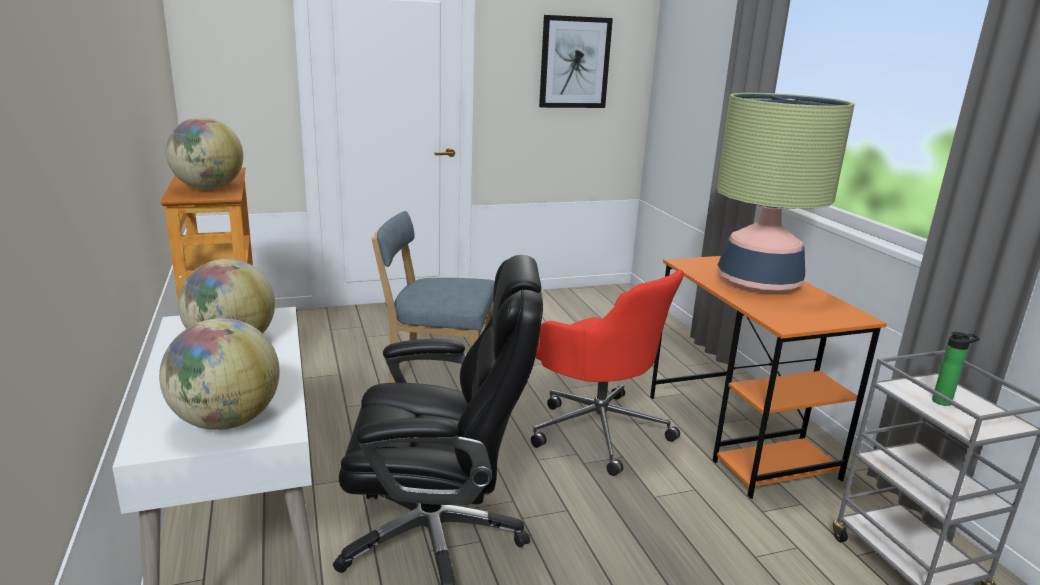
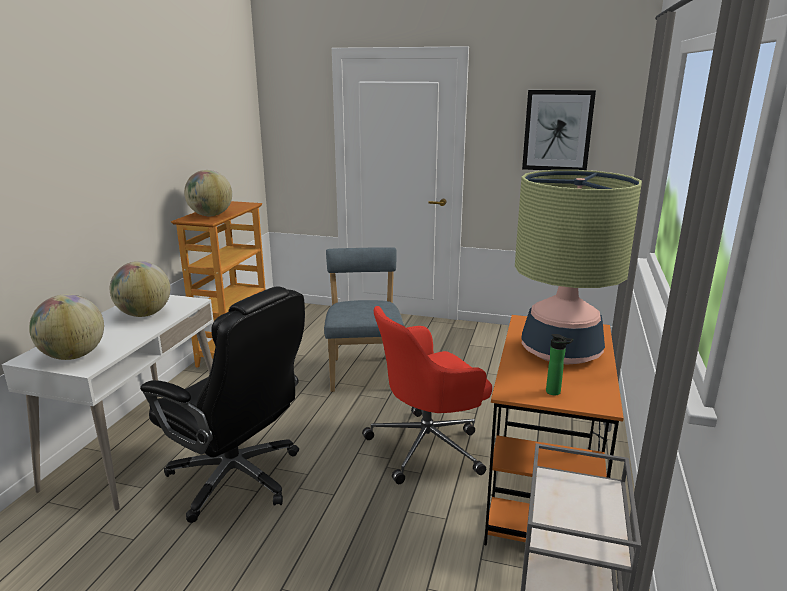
camera: 35 degrees right, 0 degrees up
(437, 373) = (364, 371): blue chair -> blue chair turned 45 degrees clockwise
(598, 429) = (428, 446): red office chair -> red office chair turned 75 degrees clockwise
(944, 402) = (573, 505): bottle -> bottle (555, 392)

